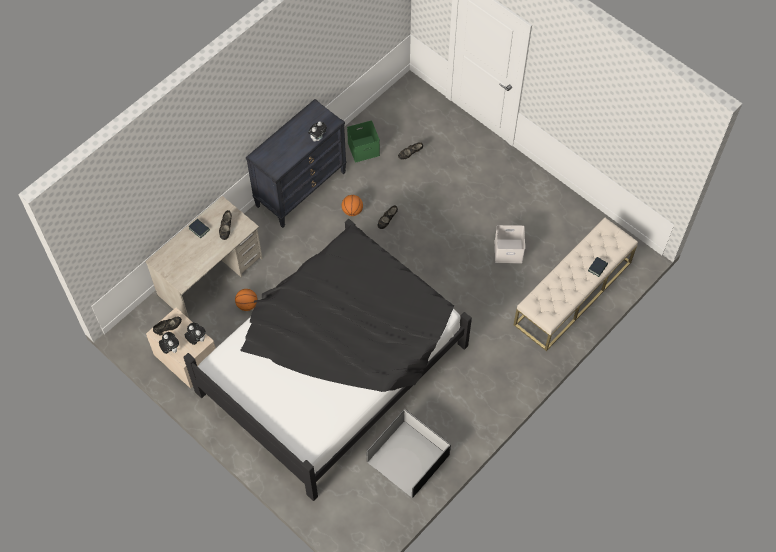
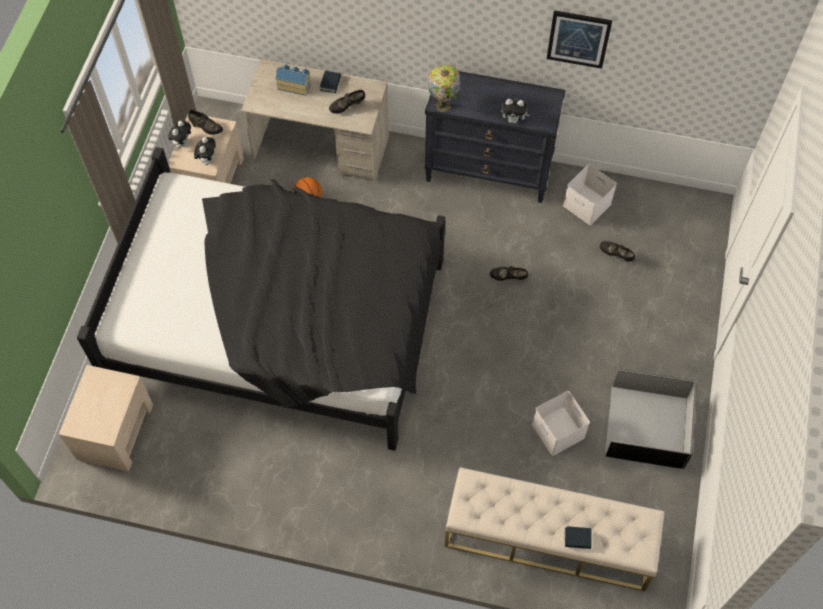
camera: 60 degrees right, 0 degrees up
(184, 251) = (294, 85): none -> toy house
(279, 169) = (443, 105): none -> table lamp
(313, 62) = (578, 38): none -> picture
(351, 507) = (115, 431): none -> beige nightstand
(352, 211) = (496, 236): basketball -> none
(364, 148) = (588, 204): green storage box -> white storage box
(407, 457) = (209, 458): black storage box -> black storage box (647, 425)

